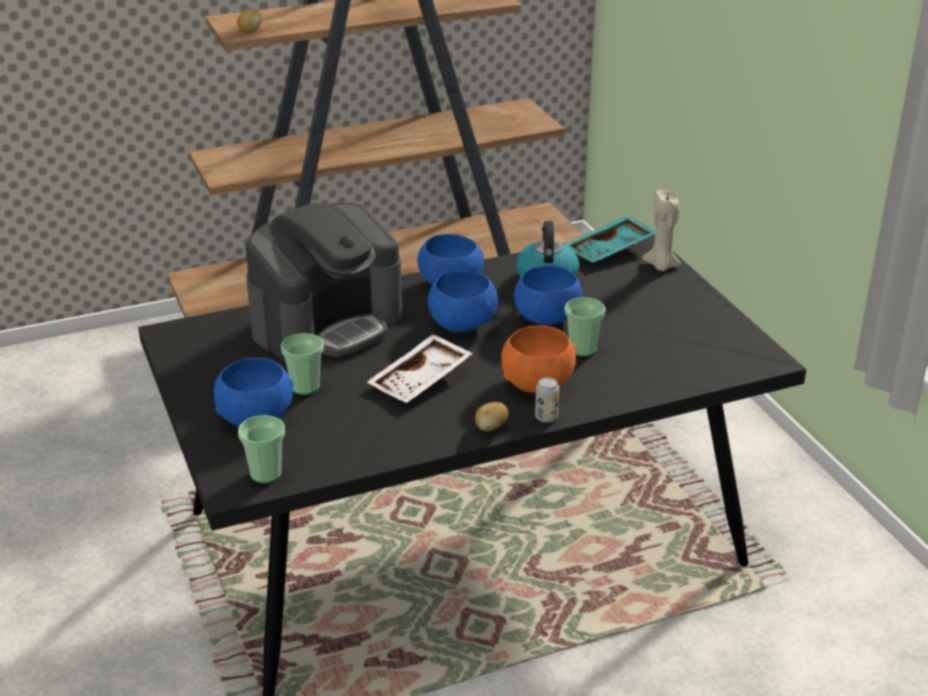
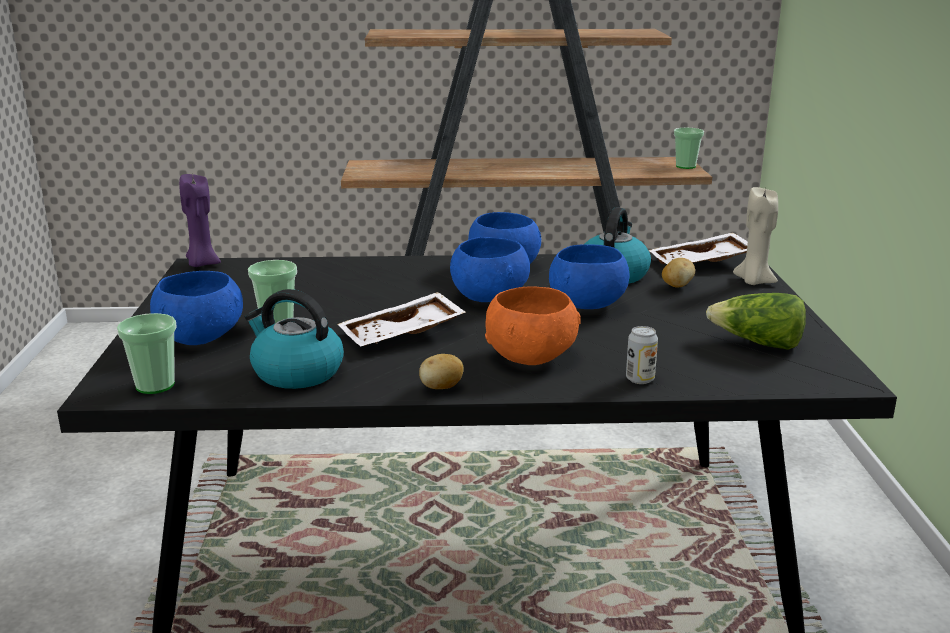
camera: 20 degrees right, 10 degrees down
(171, 330) = (202, 264): none -> purple candle
(250, 31) = (396, 35): potato -> potato (677, 286)
(327, 324) = (350, 279): coffee machine -> none
(368, 437) = (296, 372): none -> kettle
(546, 417) = (516, 389): can -> can (640, 379)
(582, 349) = (609, 336): cup -> cup (685, 166)
(610, 250) = (702, 263): turquoise tray -> white tray
(694, 335) = (757, 343): none -> lettuce

